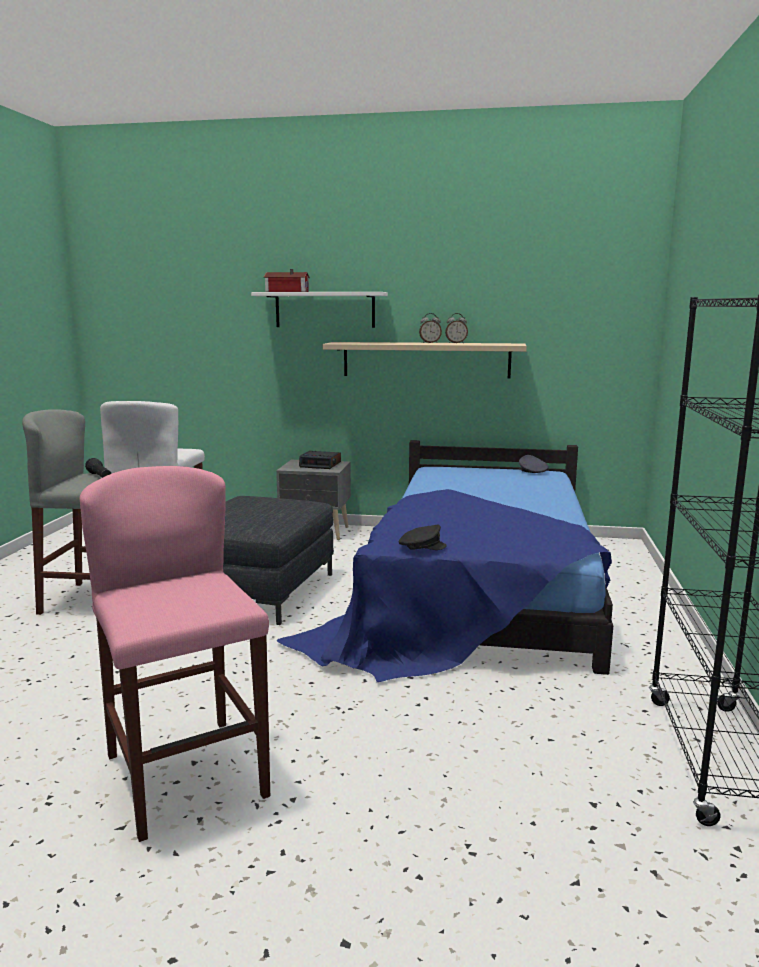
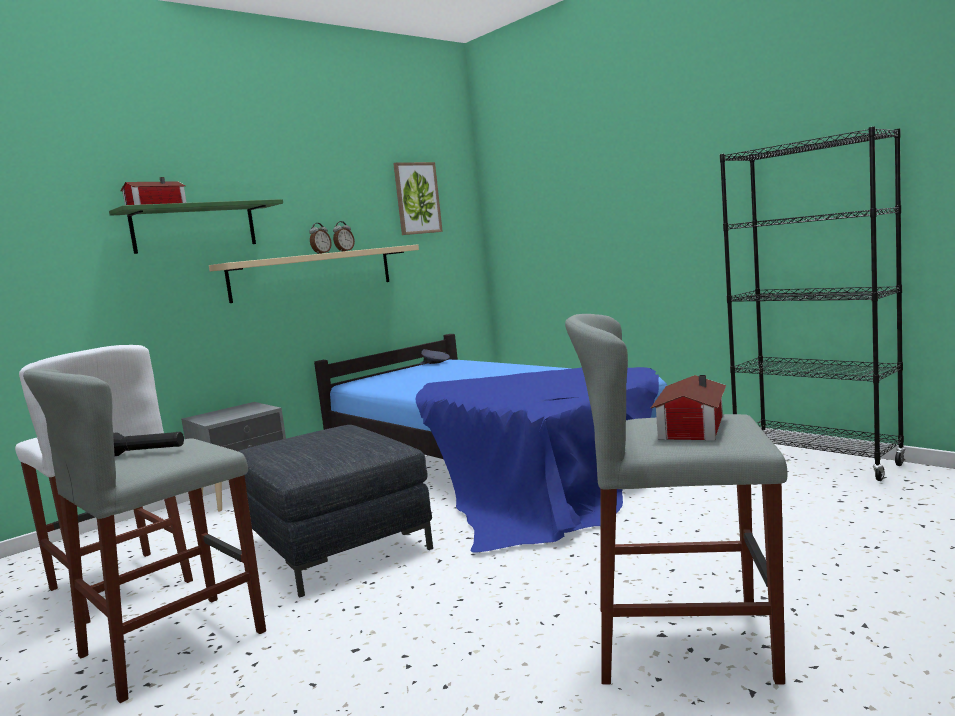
camera: 50 degrees left, 5 degrees down
(178, 595) = (688, 427): none -> toy house
(186, 775) = (683, 642): pink stool -> grey stool
(320, 464) = (236, 410): alarm clock -> none
(325, 310) = (194, 228): white shelf -> green shelf
(421, 546) = (568, 398): black cap -> none
(565, 292) = (417, 198): none -> picture

